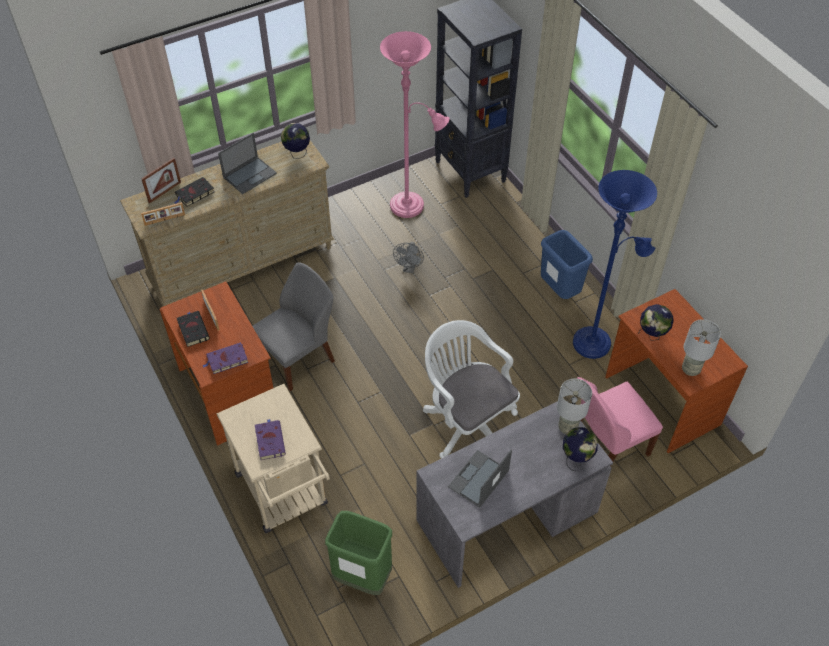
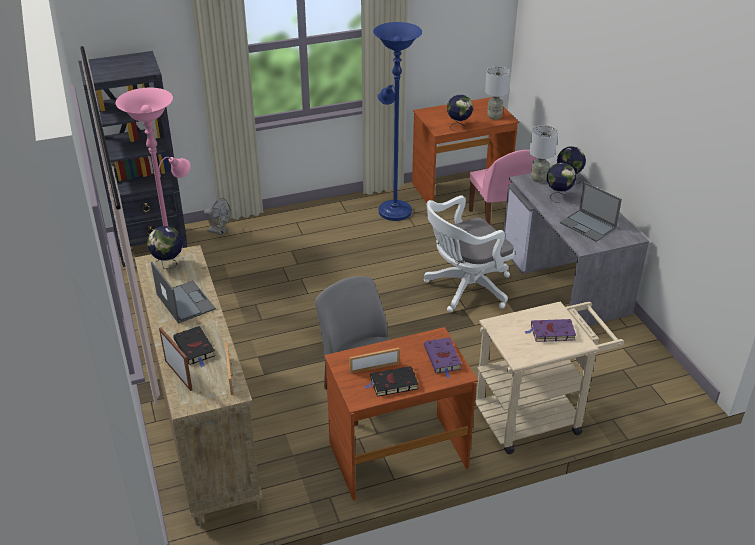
camera: 80 degrees left, 15 degrees down
(362, 577) = (625, 370): green trash can -> none
(409, 268) = (267, 302): grey fan -> grey fan (220, 231)
(534, 448) = (558, 196): none -> globe
(560, 291) = (331, 218): blue trash can -> none

